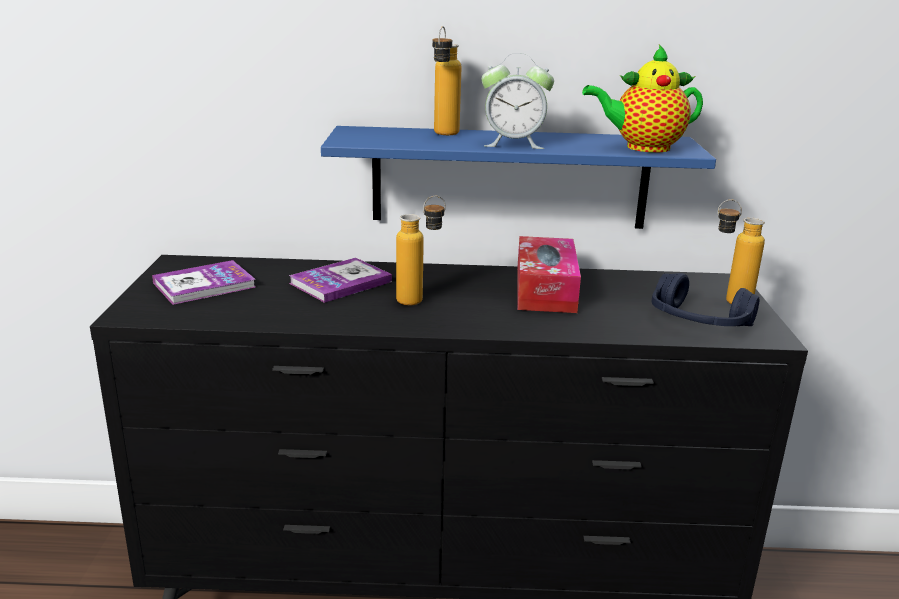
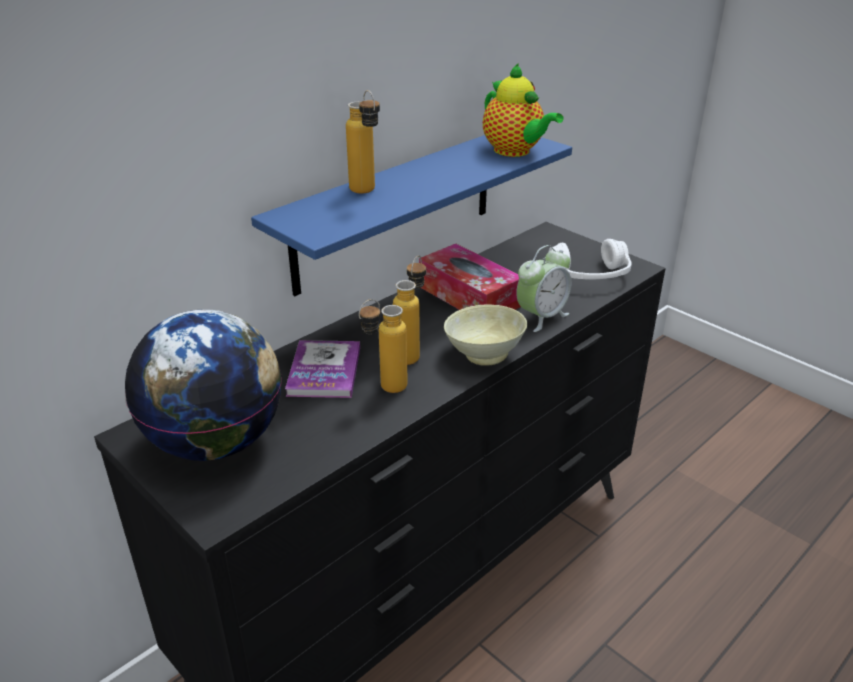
camera: 45 degrees left, 10 degrees up
(204, 285) = (216, 442): book -> globe
(472, 324) = (483, 354): none -> beige bowl
(514, 144) = (436, 182): alarm clock -> alarm clock (541, 317)
(643, 147) = (515, 152): teapot -> teapot turned 75 degrees counterclockwise
(698, 322) = (590, 275): blue headphones -> white headphones
(727, 301) = (576, 250): bottle -> bottle (384, 390)

